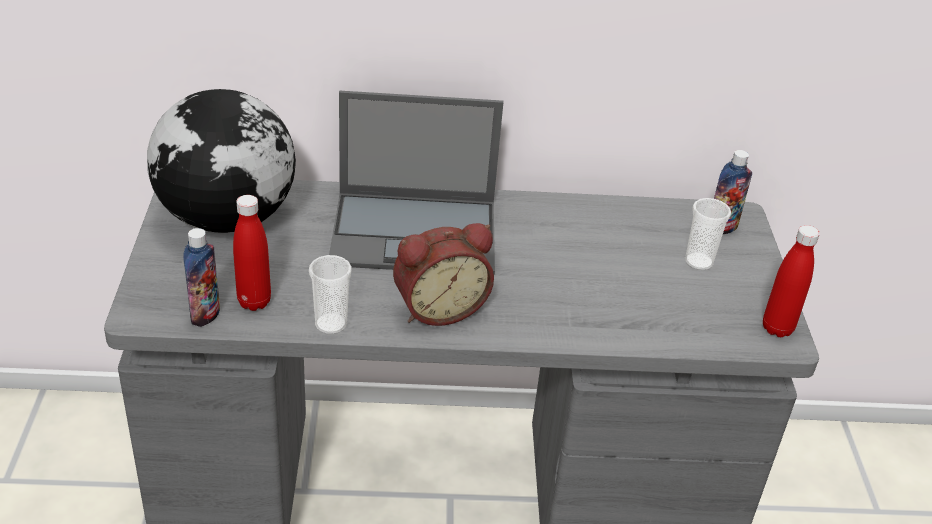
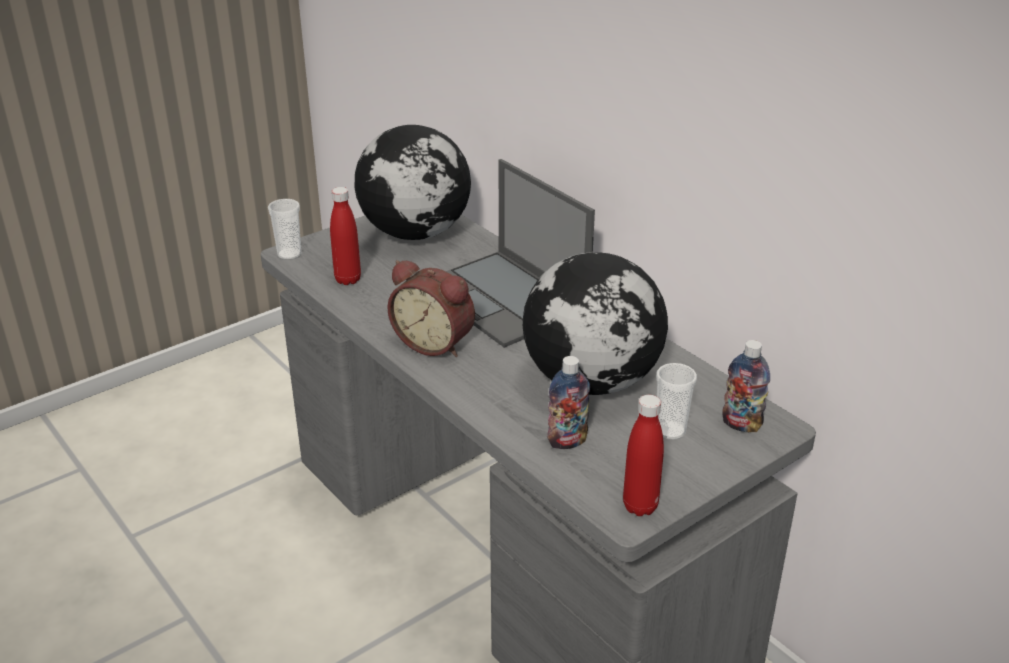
camera: 55 degrees right, 5 degrees down
(205, 314) = (314, 271): bottle -> bottle (567, 441)
(331, 324) = (362, 313): cup -> cup (289, 254)
(595, 259) = (593, 381): none -> globe

